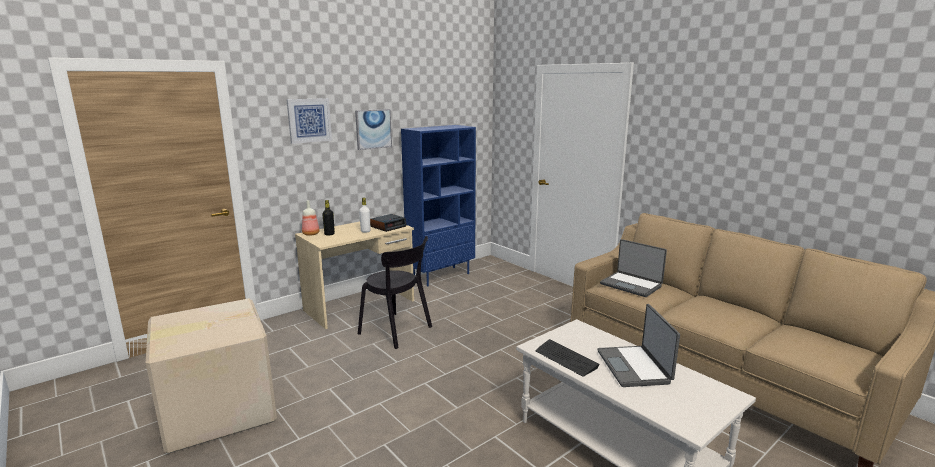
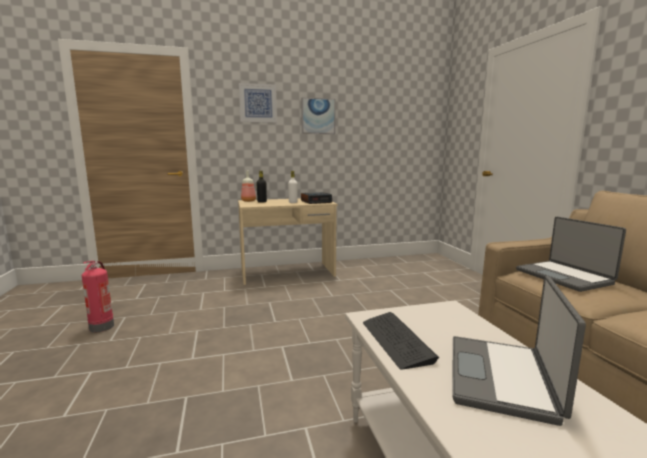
camera: 25 degrees right, 5 degrees down
(217, 410) = (102, 326): cardboard box -> fire extinguisher
(398, 331) = (299, 297): black chair -> none
(441, 276) = (376, 262): blue bookcase -> none

